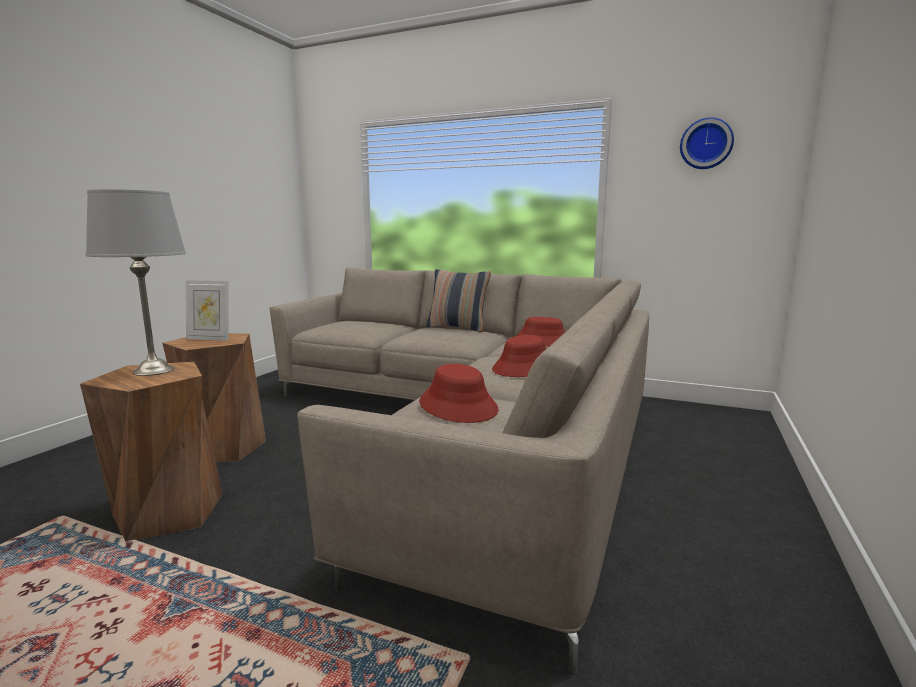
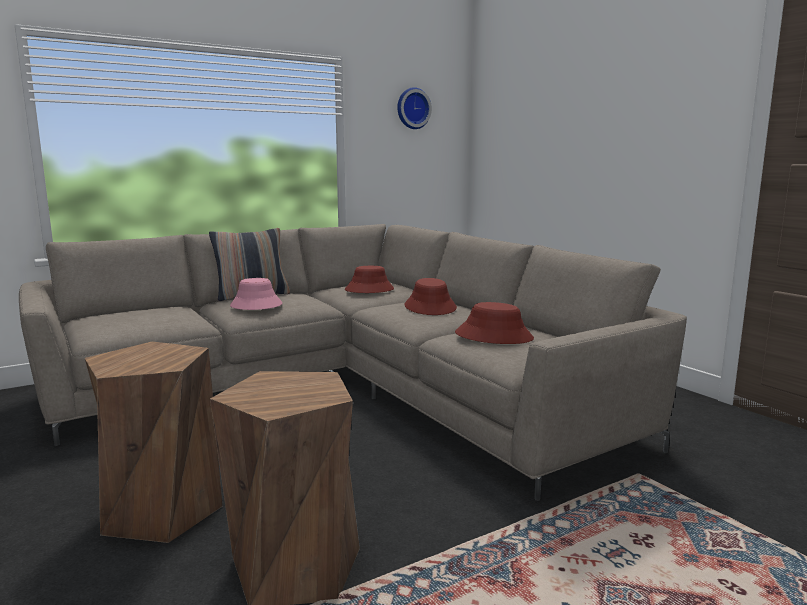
camera: 55 degrees left, 0 degrees up
(153, 371) = (274, 387): grey table lamp -> none
(210, 338) = (140, 357): picture frame -> none
(427, 334) = (256, 305): none -> pink hat

